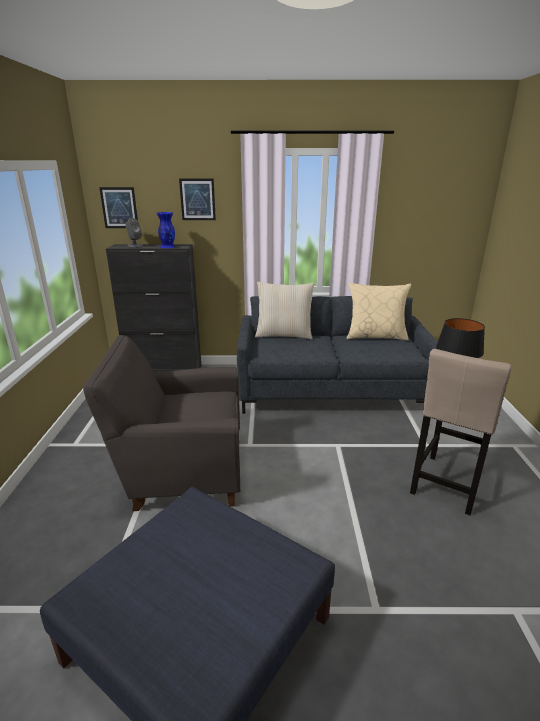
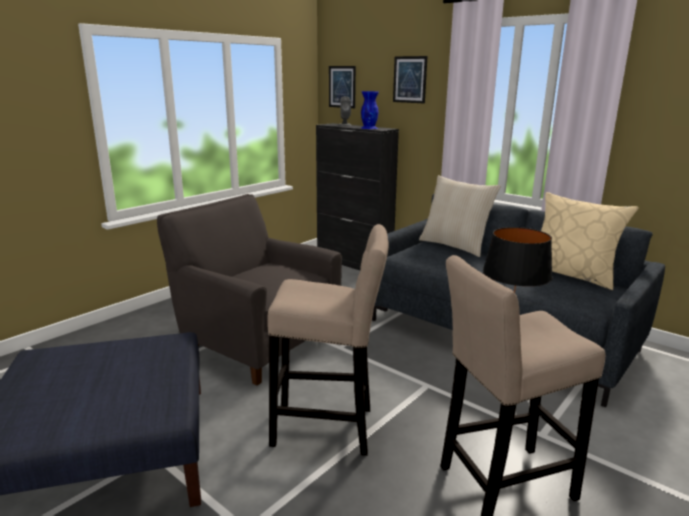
camera: 40 degrees right, 5 degrees down
(325, 508) = (329, 428): none -> beige stool

